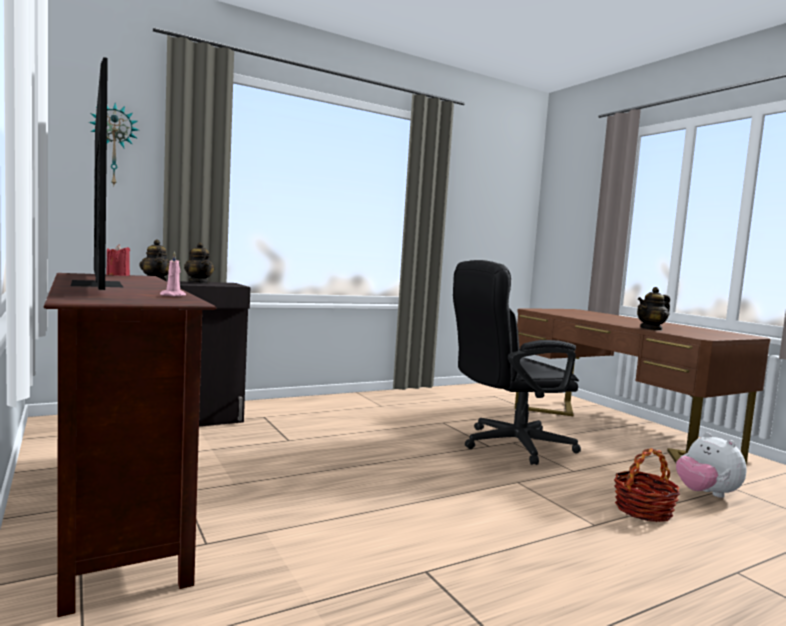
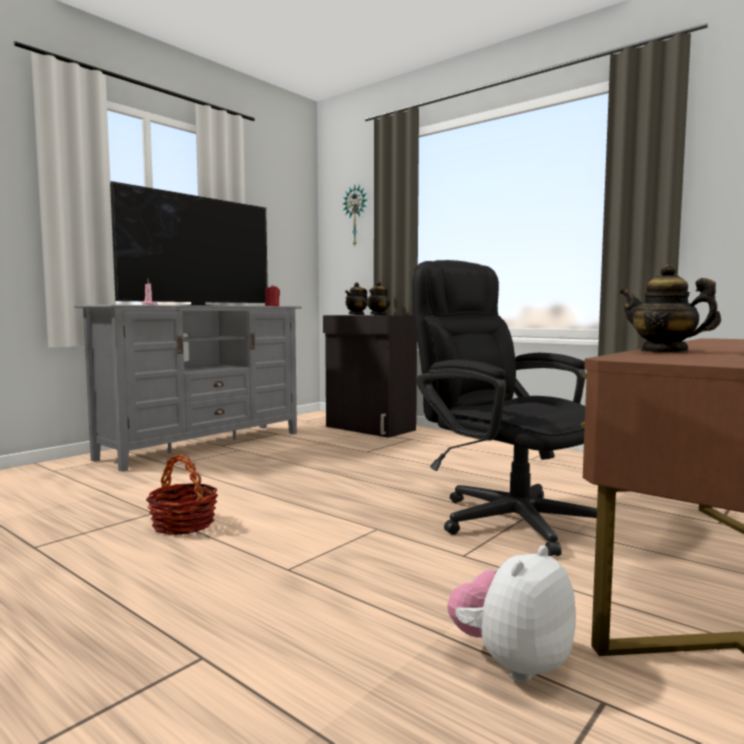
camera: 70 degrees right, 0 degrees up
(113, 509) = (204, 445): brown tv stand -> grey tv stand
(643, 510) = (364, 600): basket -> basket (183, 524)

